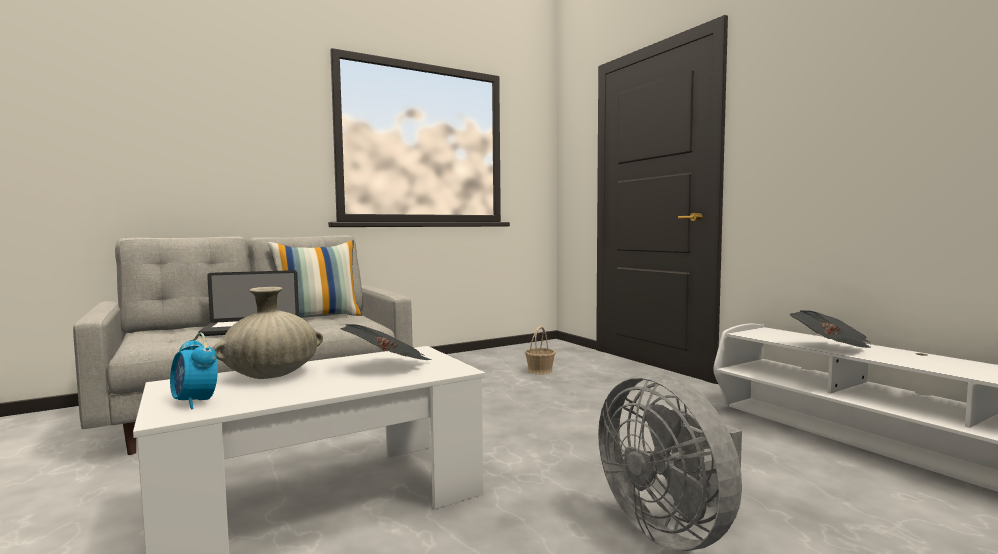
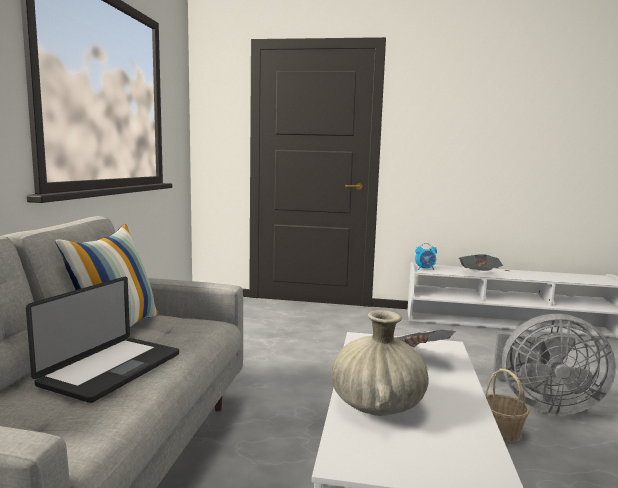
camera: 50 degrees left, 5 degrees up
(195, 402) = (449, 458): alarm clock -> alarm clock (425, 269)
(540, 371) = (256, 327): basket -> basket (502, 431)

